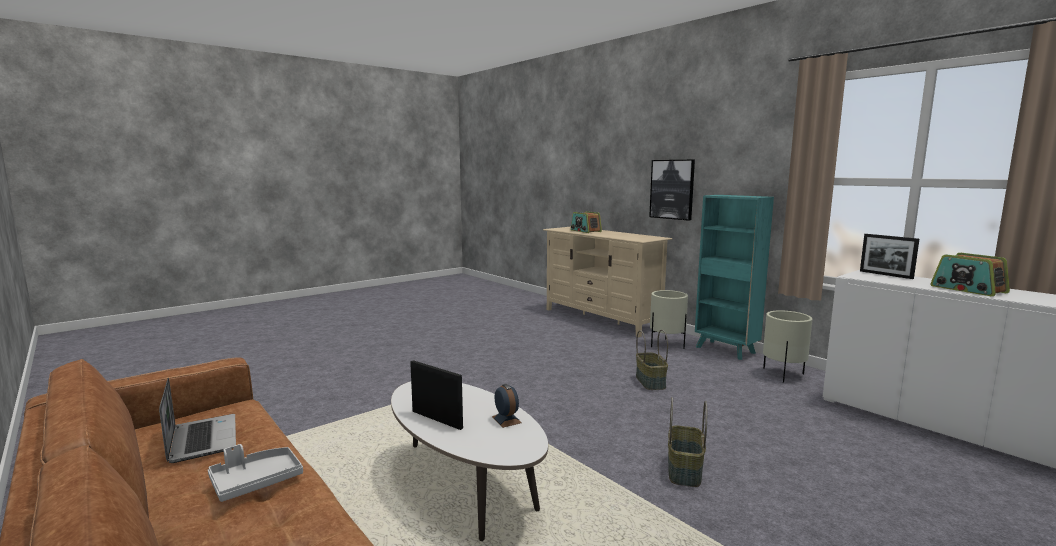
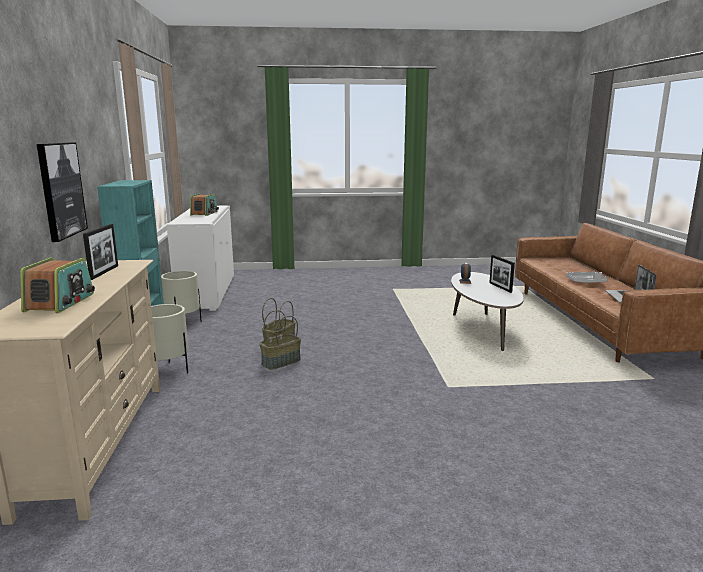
camera: 145 degrees left, 5 degrees up
(683, 470) = (367, 310): basket -> basket (281, 362)
(885, 275) = (182, 220): picture frame -> picture frame (104, 272)

